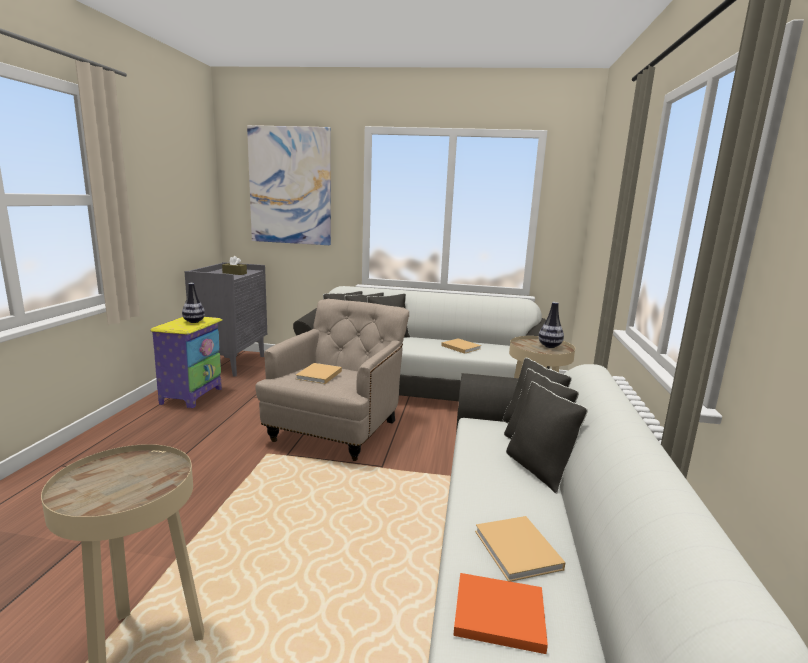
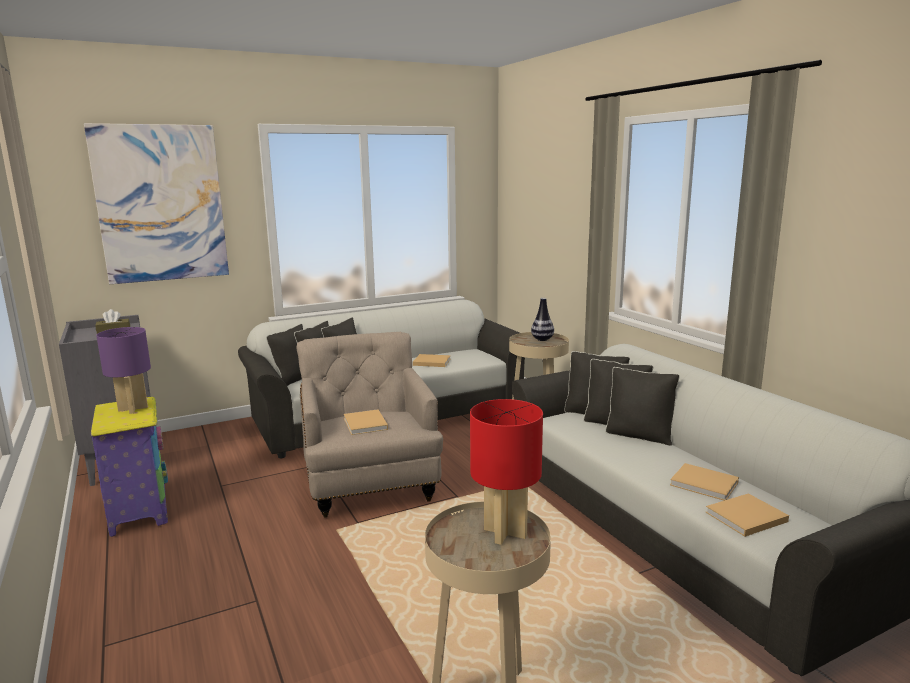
camera: 35 degrees left, 0 degrees up
(143, 483) = (505, 532): none -> red table lamp
(194, 322) = (132, 409): vase -> purple table lamp
(496, 613) = (744, 517): orange book -> beige book

